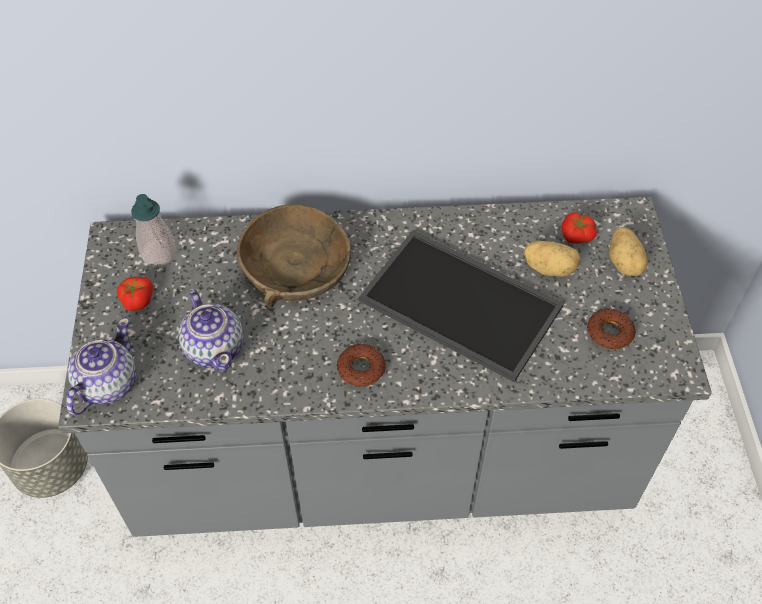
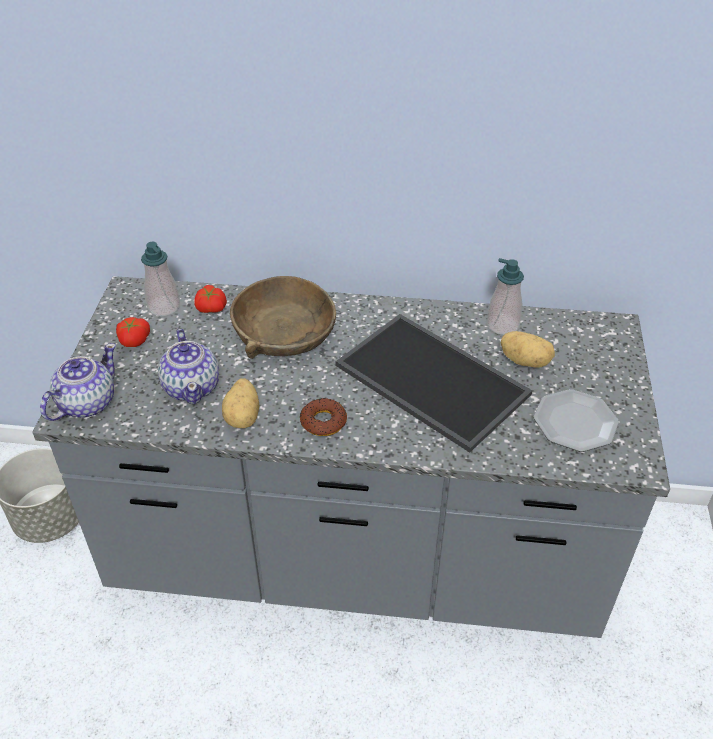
camera: 10 degrees right, 10 degrees down
(519, 228) = (502, 325): none -> soap dispenser
(576, 236) = (556, 338): tomato -> tomato (210, 308)
(609, 332) = (574, 422): donut -> plate
(625, 263) = (601, 365): potato -> potato (243, 416)

